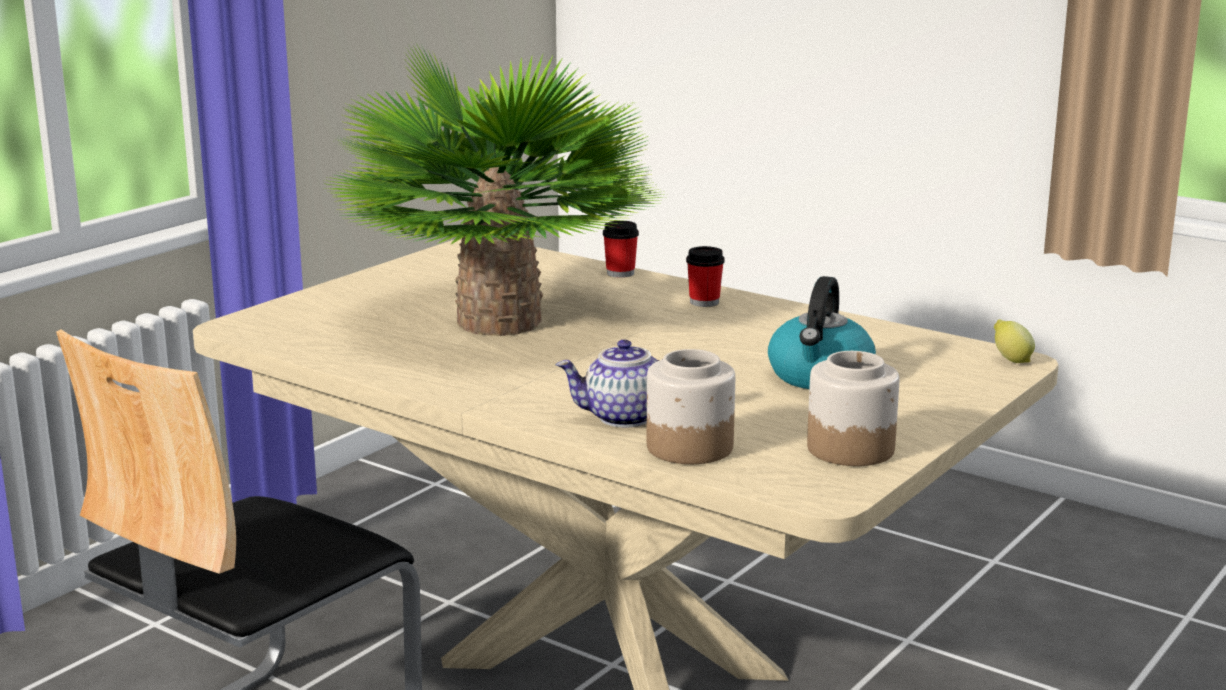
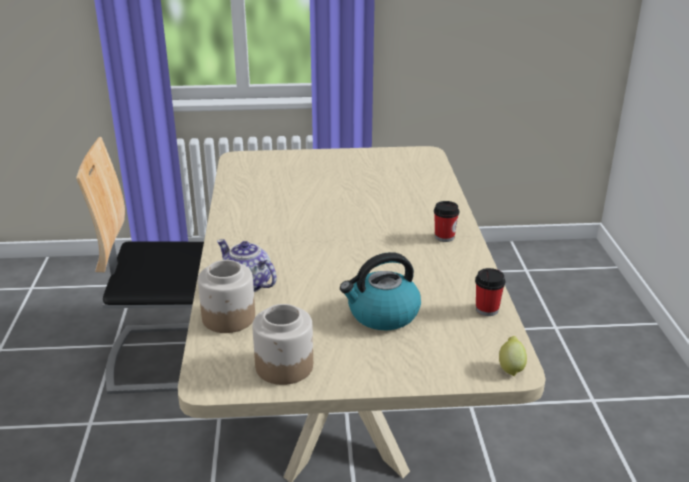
camera: 50 degrees right, 10 degrees up
(499, 322) = (329, 203): potted plant -> none
(620, 273) = (449, 199): cup -> cup (487, 309)

